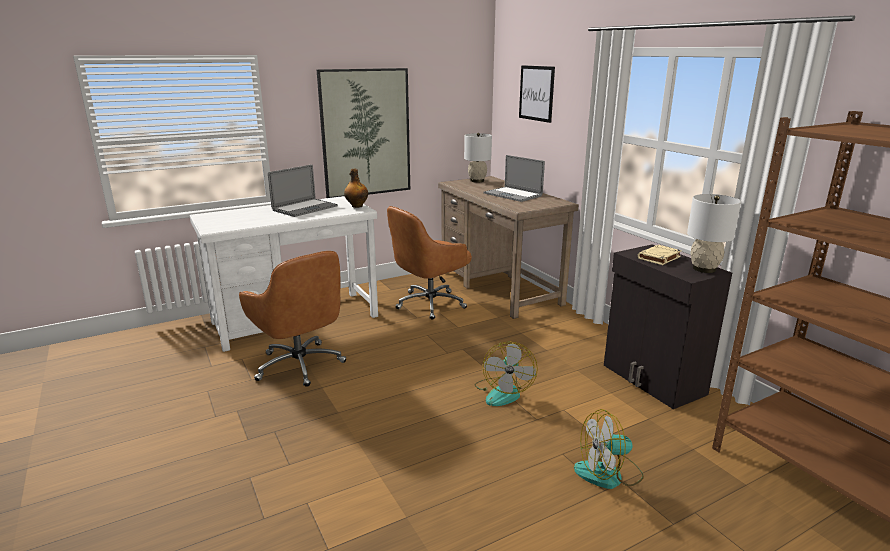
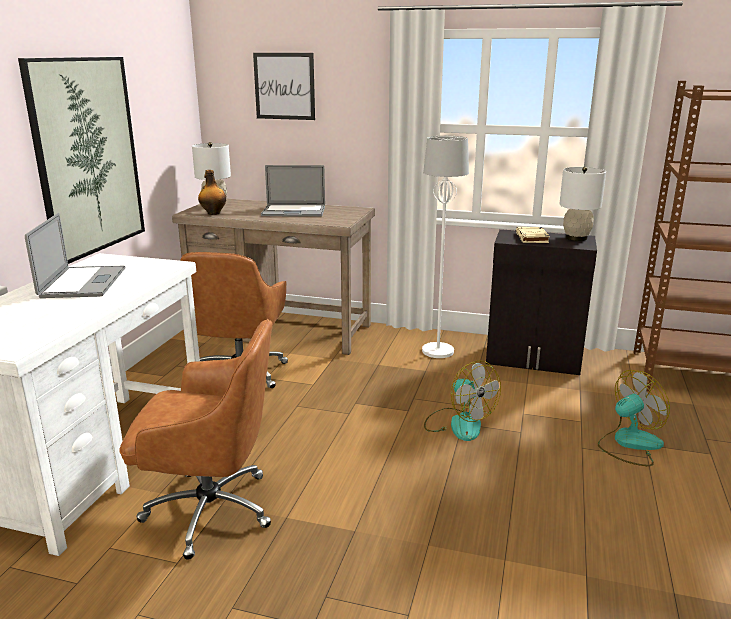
camera: 45 degrees left, 0 degrees up
(356, 206) = (152, 262): bottle -> bottle (213, 213)
(582, 342) = (438, 351): none -> white floor lamp
(608, 473) = (629, 444): fan -> fan turned 150 degrees counterclockwise

